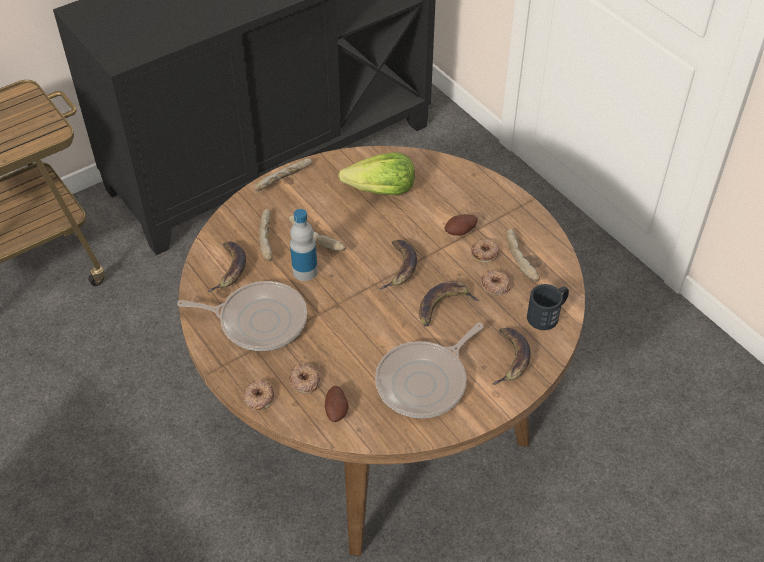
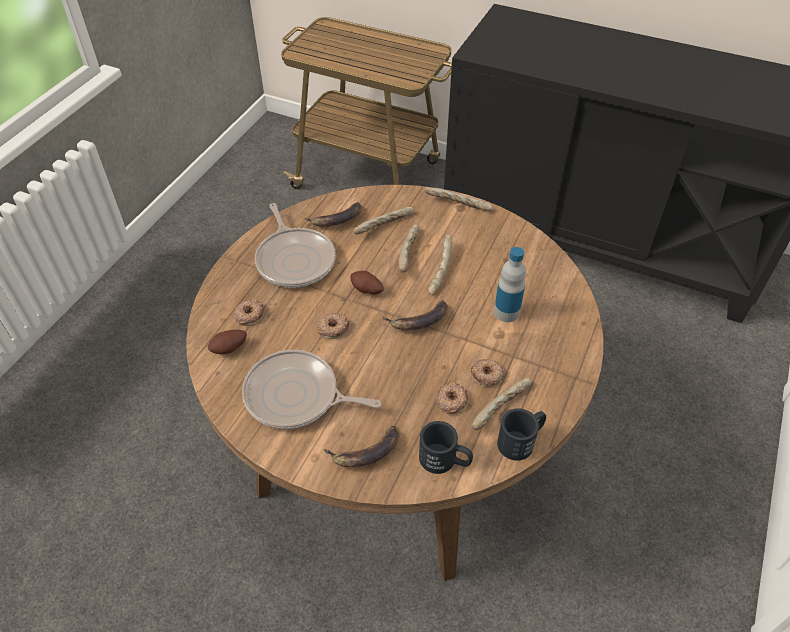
camera: 60 degrees right, 0 degrees up
(258, 397) = (217, 295): donut -> donut (333, 328)
(305, 271) = (367, 262): bottle -> bottle (506, 312)
(352, 228) = (439, 269): none -> bread
(381, 191) = (500, 268): lettuce -> none
(443, 305) = (396, 371): banana -> none
(461, 232) = (498, 345): potato -> potato (366, 290)
(557, 263) = (521, 440): none -> black mug

